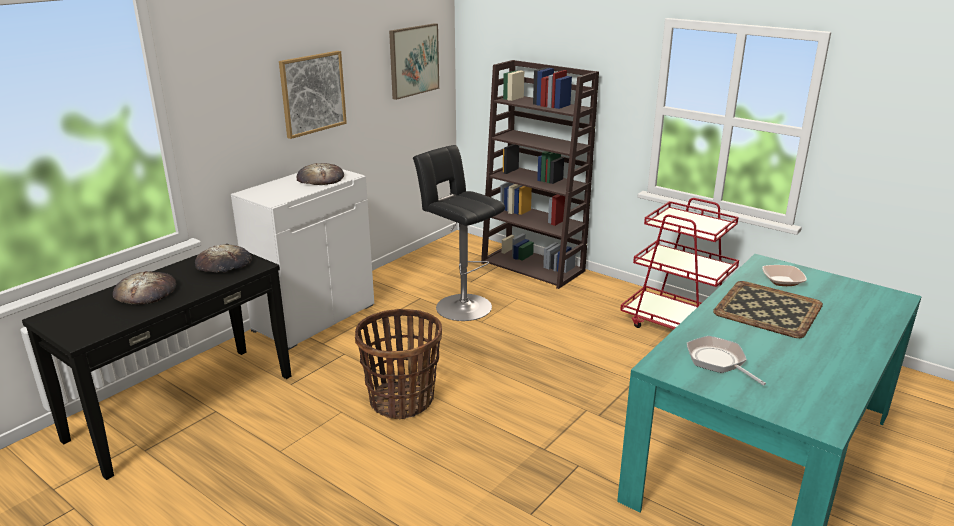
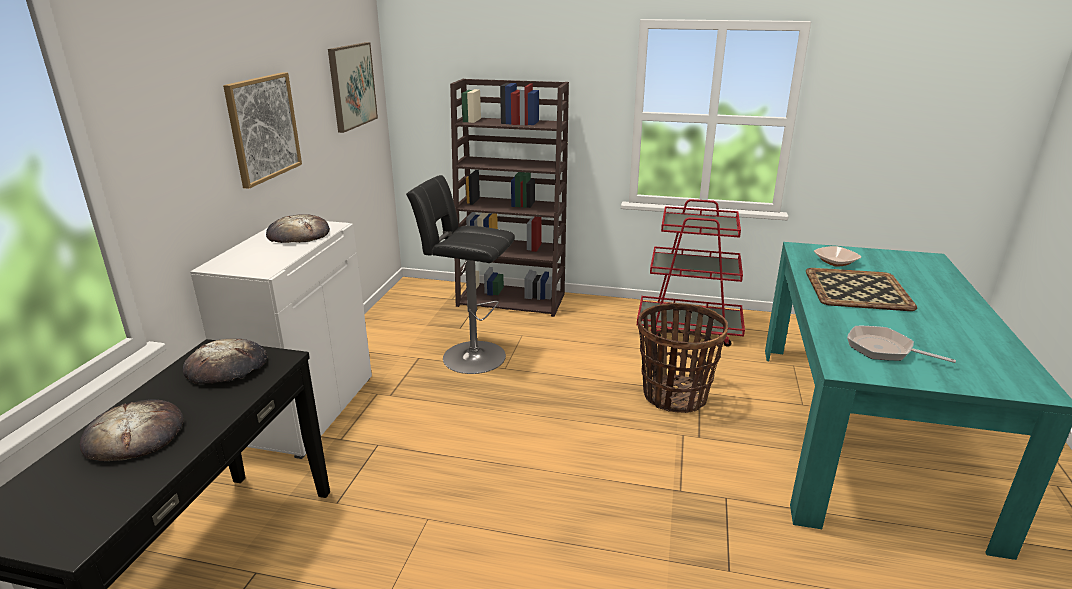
camera: 25 degrees left, 0 degrees up
(402, 400) = (489, 482): basket -> basket (674, 395)

